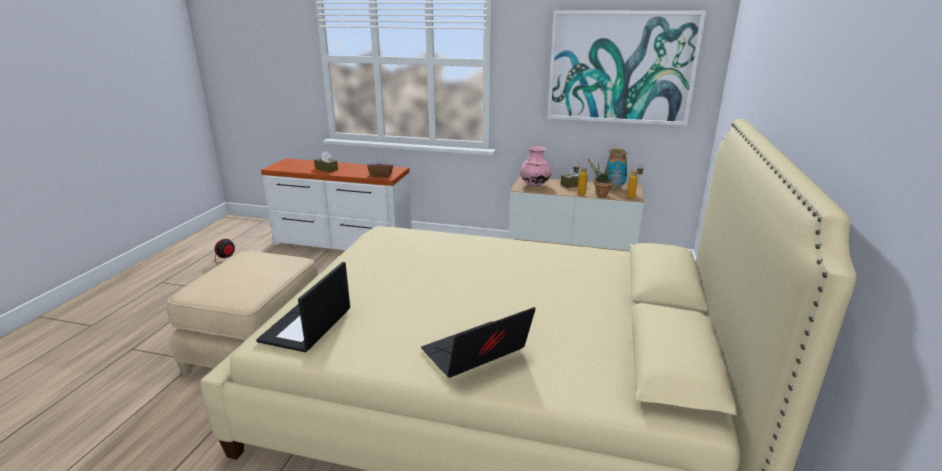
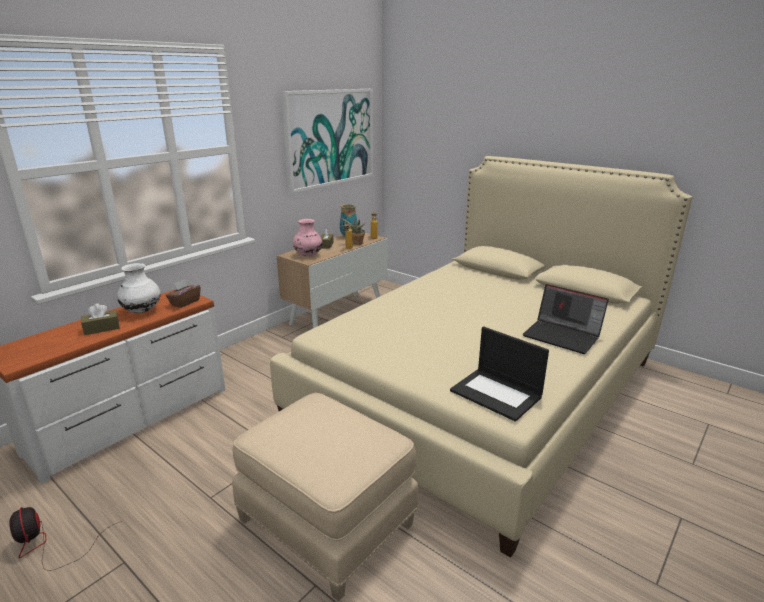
camera: 65 degrees left, 0 degrees up
(358, 170) = (142, 311): none -> white vase
(475, 354) = (563, 336): laptop -> laptop turned 45 degrees counterclockwise

